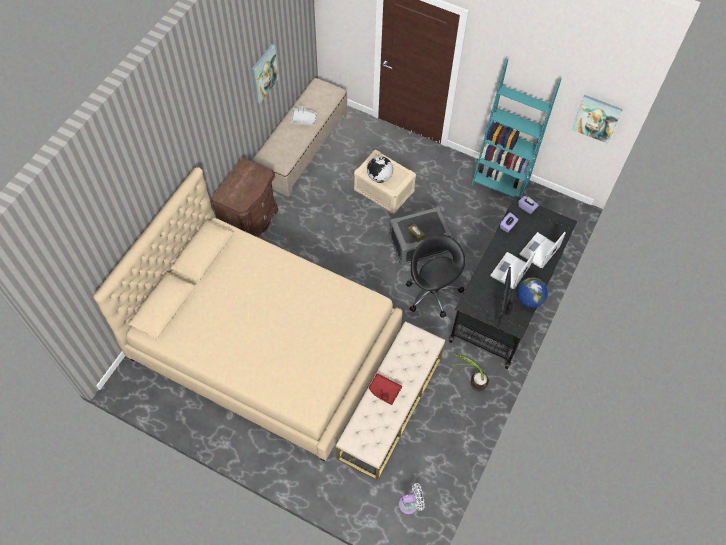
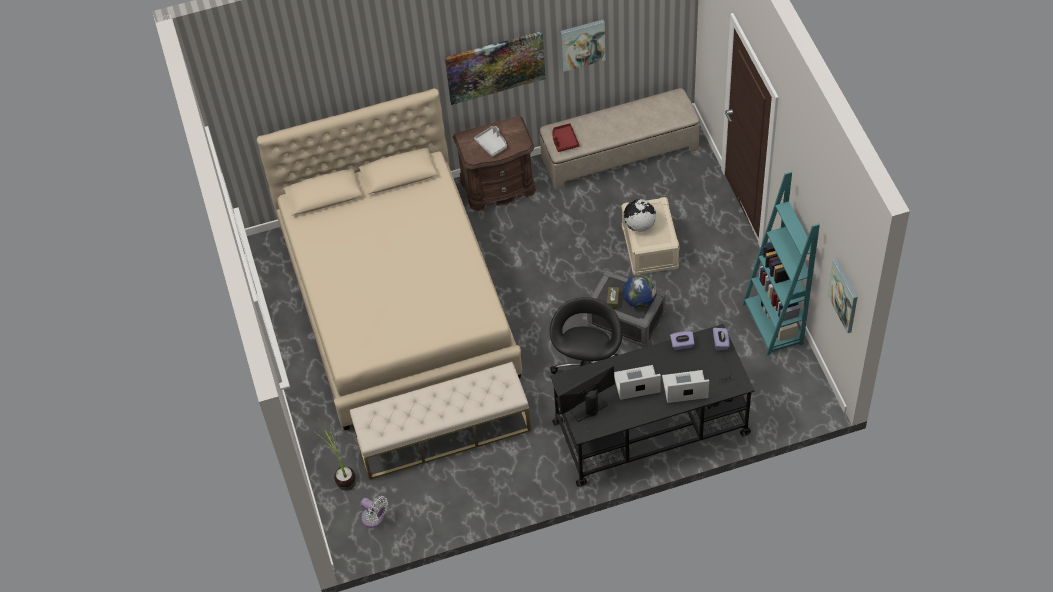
camera: 50 degrees right, 5 degrees down
(221, 125) = (495, 66): none -> picture
(303, 119) = (625, 121): grey tray -> grey tray (492, 144)
(384, 390) = (430, 400): red tray -> red tray (564, 141)
(468, 380) = (533, 468): potted plant -> potted plant (341, 472)
(529, 299) = (623, 419): globe -> globe (639, 301)

